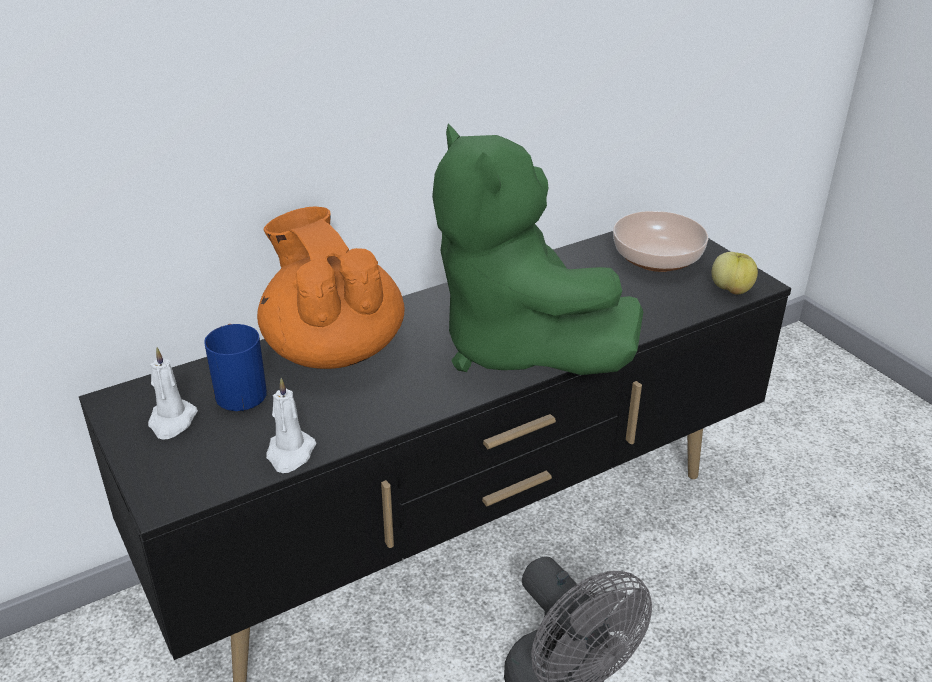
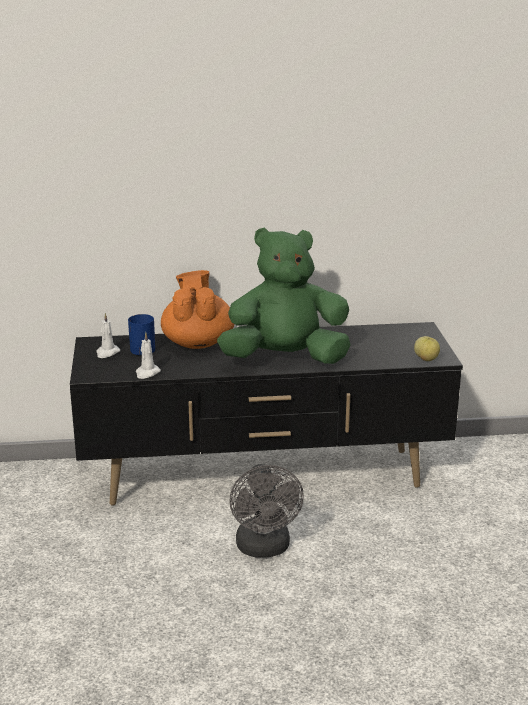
camera: 25 degrees right, 10 degrees down
(516, 347) = (285, 359): green plush toy -> green plush toy turned 90 degrees clockwise
(657, 259) = (401, 339): bowl -> none

